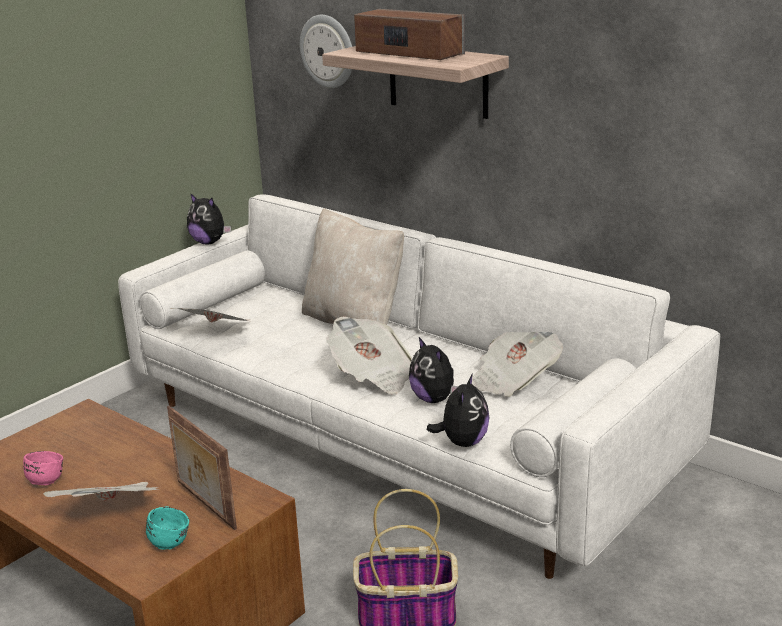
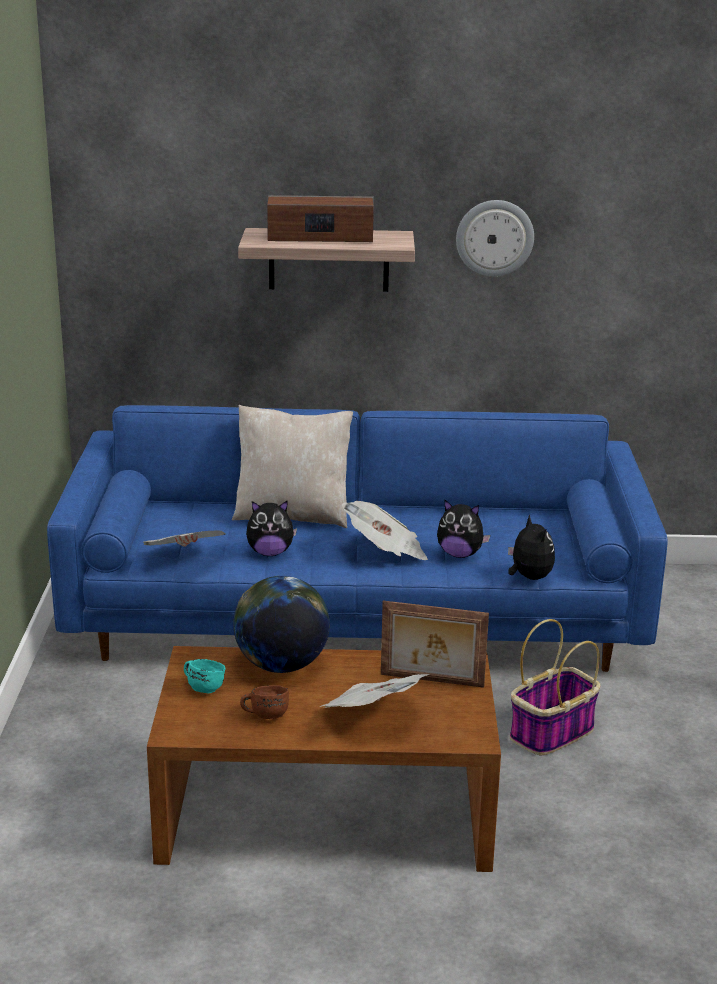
camera: 40 degrees left, 0 degrees up
(44, 479) = (265, 715): pink mug -> brown mug
(124, 443) = (281, 666): none -> globe
(171, 540) = (450, 711): turquoise mug -> turquoise mug (203, 687)
(209, 242) = (87, 470): plush toy -> plush toy (270, 552)
(328, 51) = (181, 241): wall clock -> wall clock (494, 238)
(396, 435) = (356, 615): white sofa -> blue sofa
(513, 380) = (495, 522): newspaper -> none

